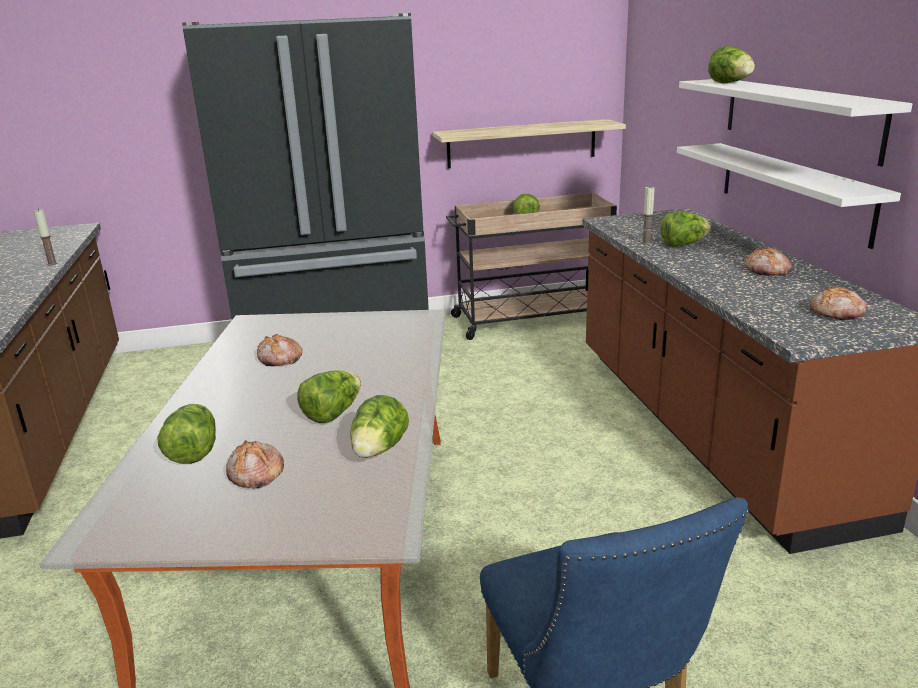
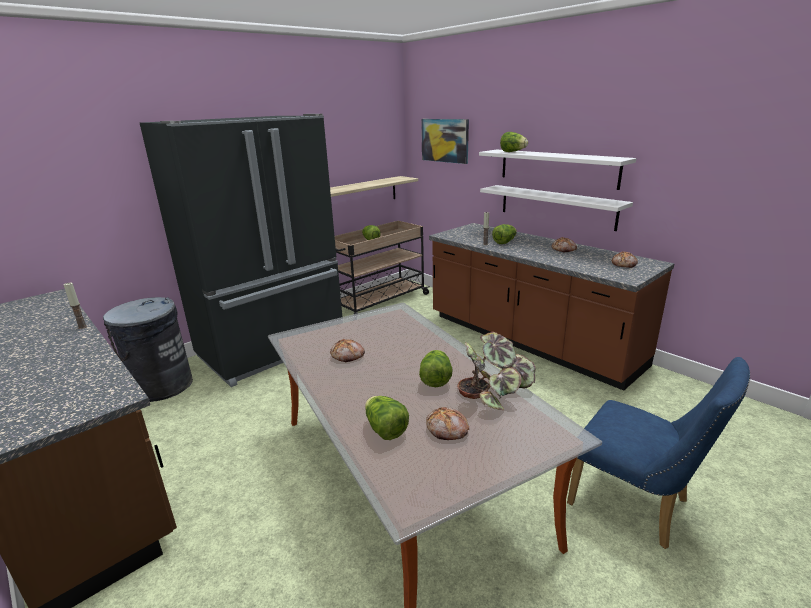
camera: 30 degrees left, 0 degrees up
(184, 364) = (161, 386): none -> grey trash can
(379, 450) = (495, 392): lettuce -> potted plant
(666, 60) = (445, 140): none -> picture

